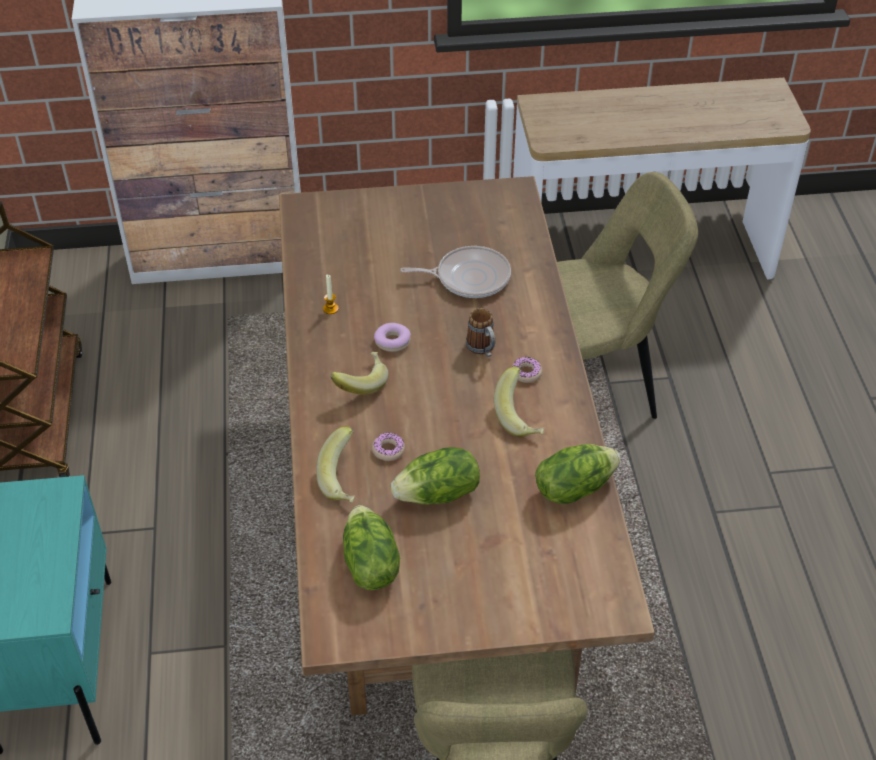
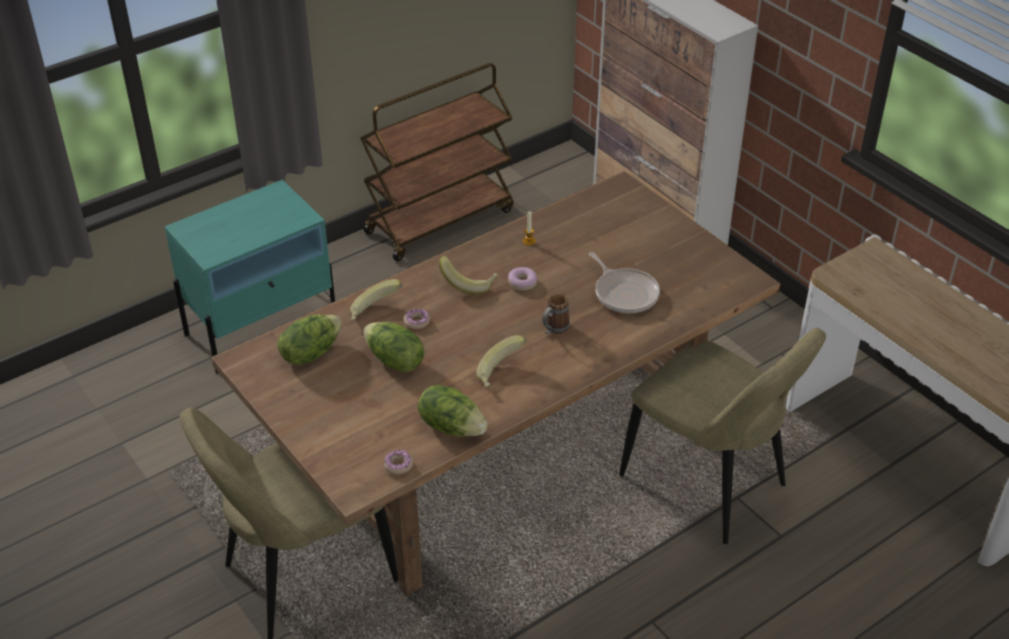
camera: 60 degrees right, 5 degrees down
(526, 373) = (548, 360): donut -> donut (398, 465)

